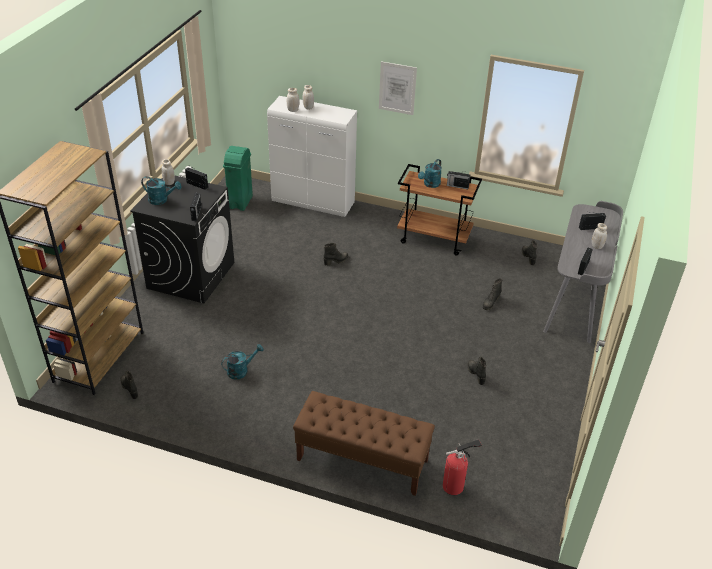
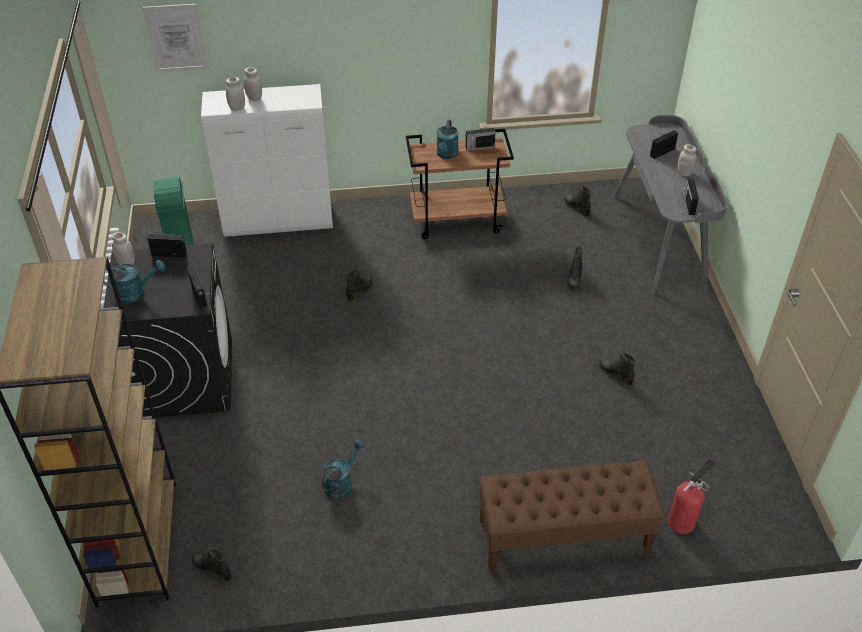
camera: 25 degrees left, 5 degrees up
(397, 88) = (371, 41): picture -> picture (176, 38)

